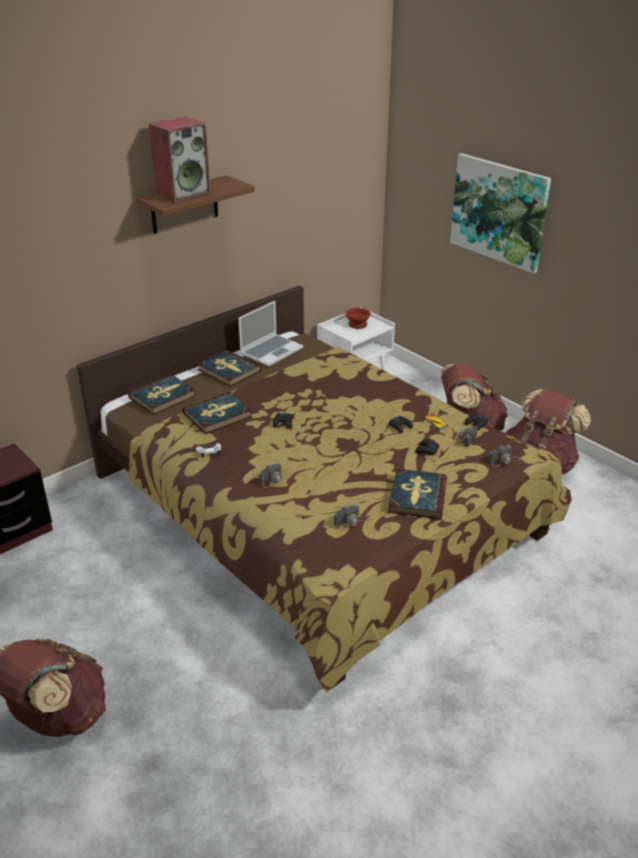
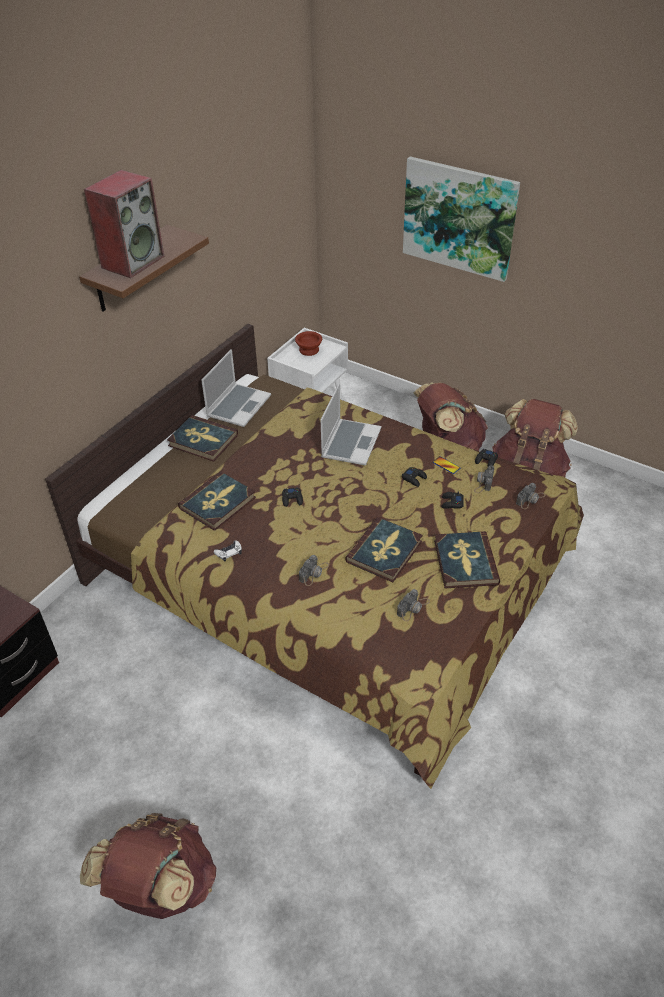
camera: 15 degrees left, 10 degrees up
(162, 397) = (145, 490): book -> book (385, 552)
(355, 391) = (350, 443): none -> laptop

